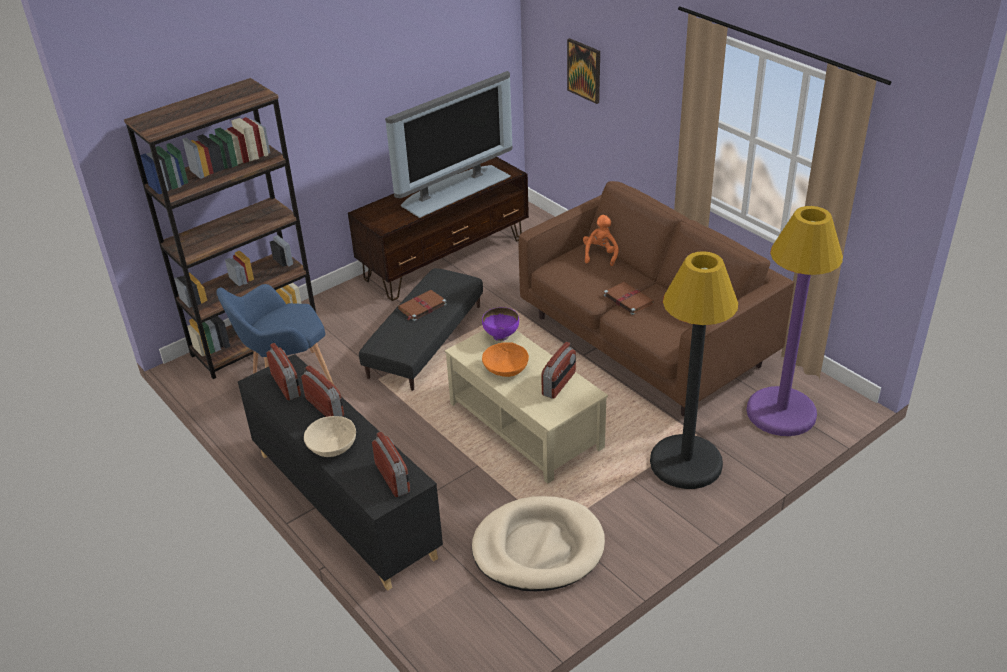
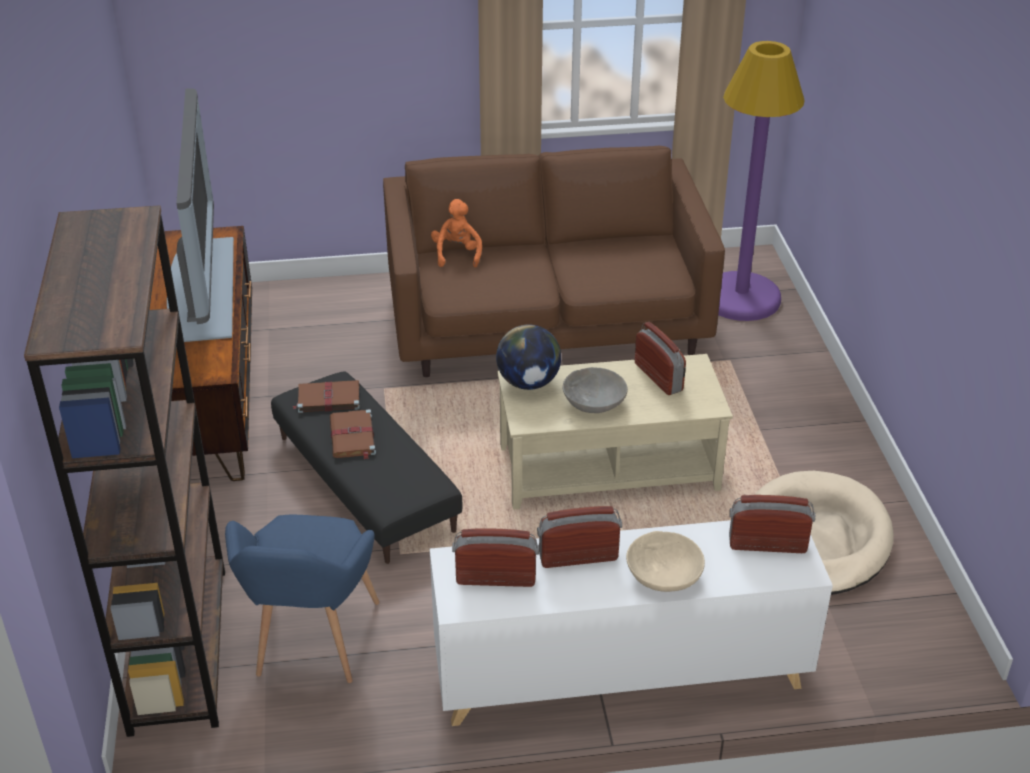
camera: 60 degrees left, 0 degrees up
(344, 504) = (619, 674): black cabinet -> white cabinet
(501, 336) = (528, 383): purple bowl -> globe
(505, 368) = (593, 403): orange bowl -> grey bowl
(584, 70) = (270, 47): picture -> none
(600, 255) = (457, 254): orange plush toy -> orange plush toy turned 45 degrees clockwise
(627, 299) = (561, 271): brown book -> brown book (327, 398)
(686, 463) = (764, 385): black floor lamp -> none

